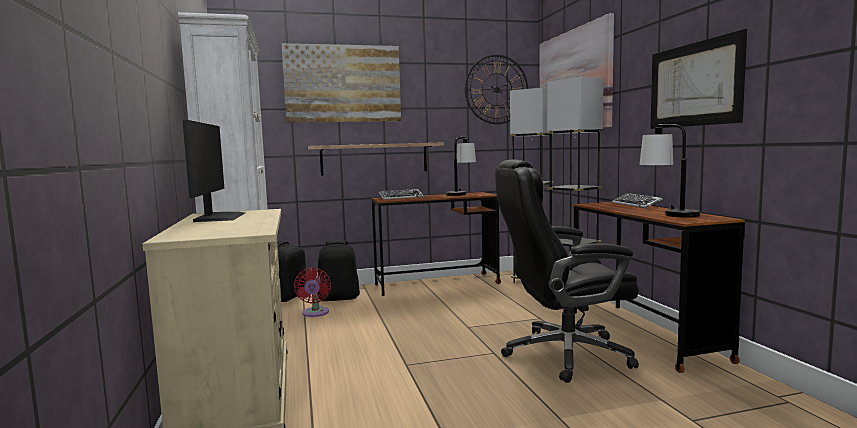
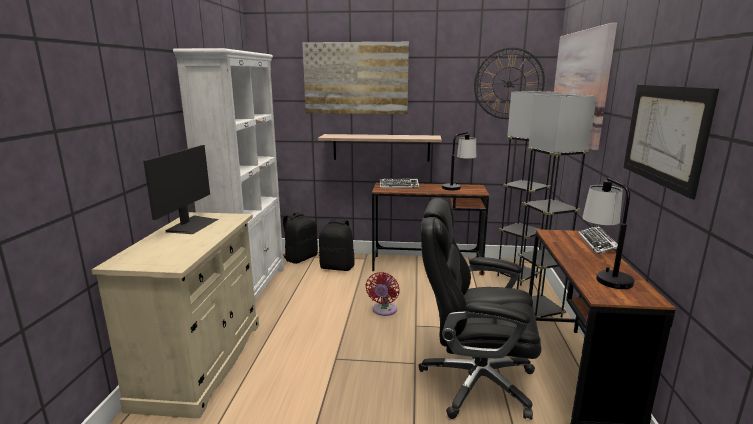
camera: 20 degrees right, 10 degrees up
(315, 313) = (308, 281): red fan -> red fan (384, 311)

